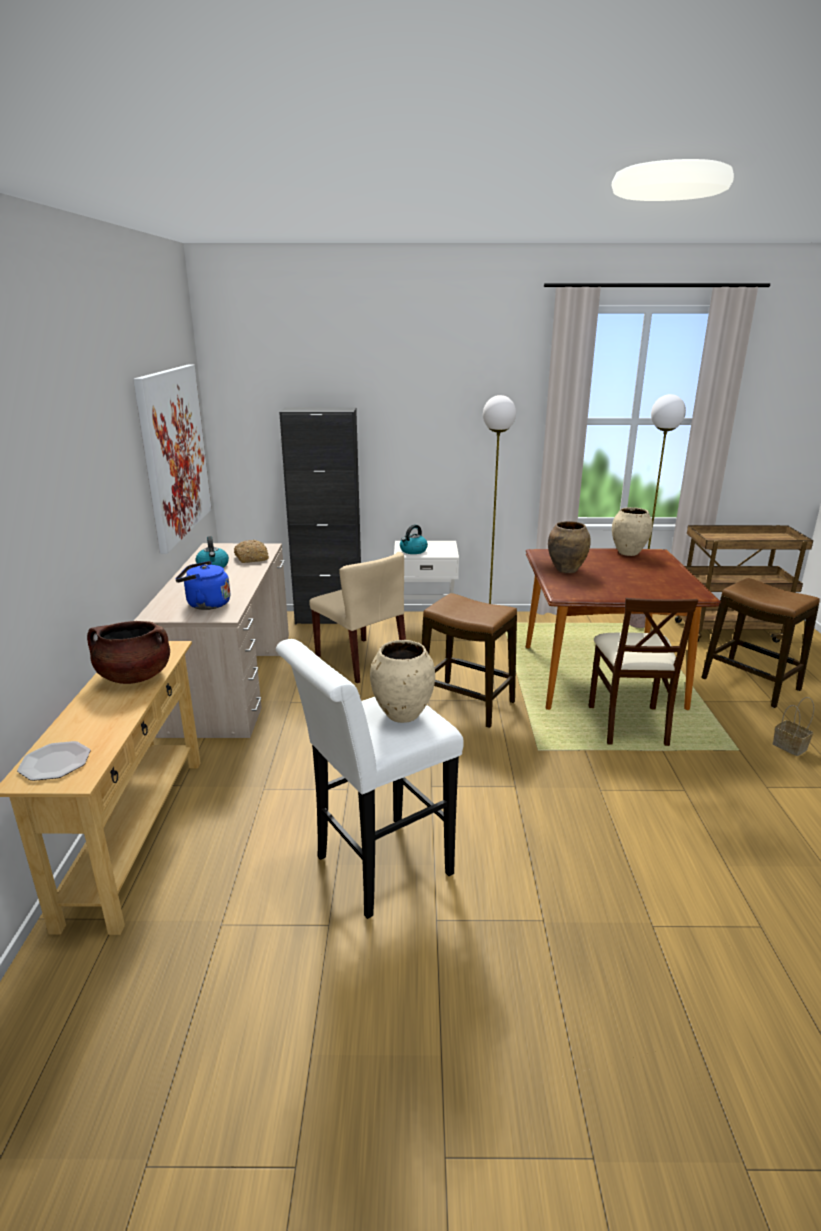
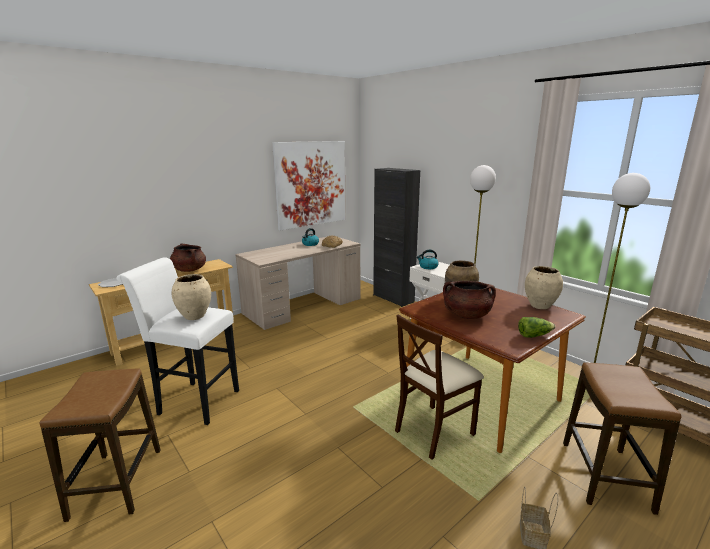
camera: 50 degrees right, 5 degrees down
(205, 604) = (268, 256): blue kettle -> none
(361, 660) = (367, 322): beige chair -> none
(466, 703) = (369, 365): stool -> stool (117, 482)
(611, 583) = (466, 315): none -> brown cooking pot
(685, 579) = (534, 335): none -> lettuce

